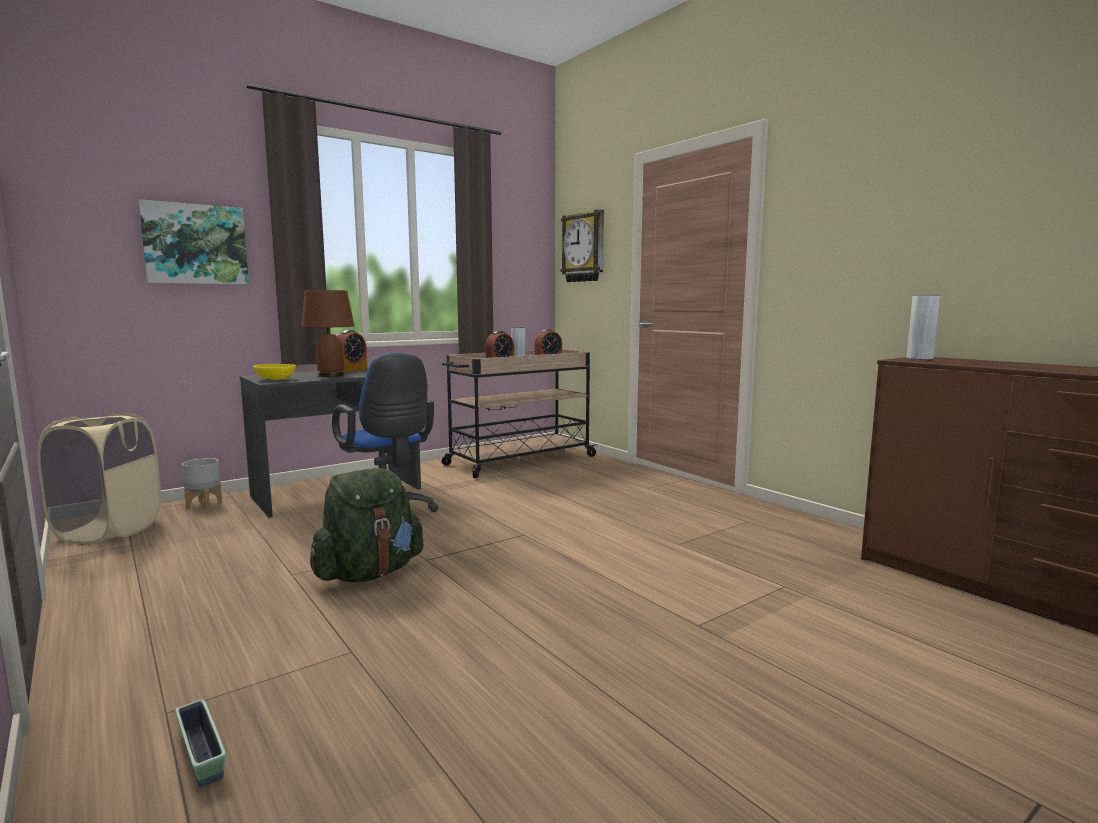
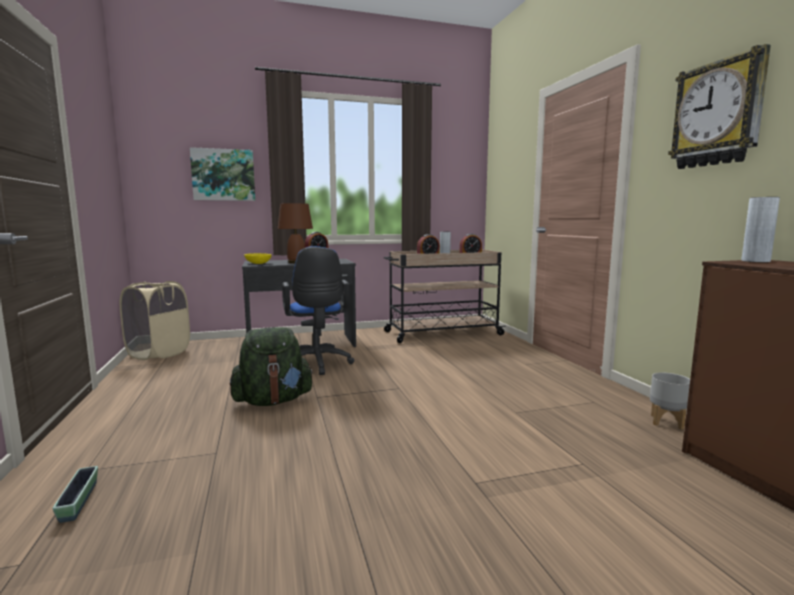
camera: 20 degrees right, 0 degrees up
(204, 504) = (220, 343): grey planter -> grey planter (667, 422)
(584, 247) = (504, 169): wall clock -> wall clock (717, 114)

